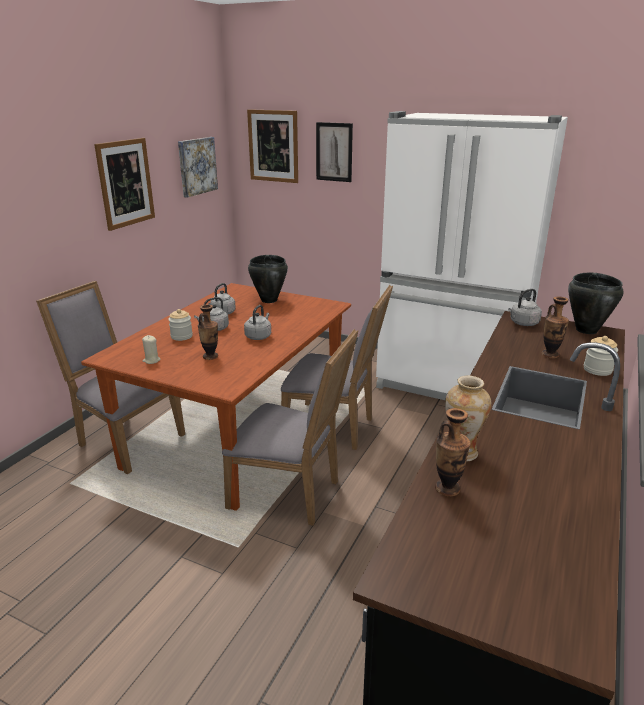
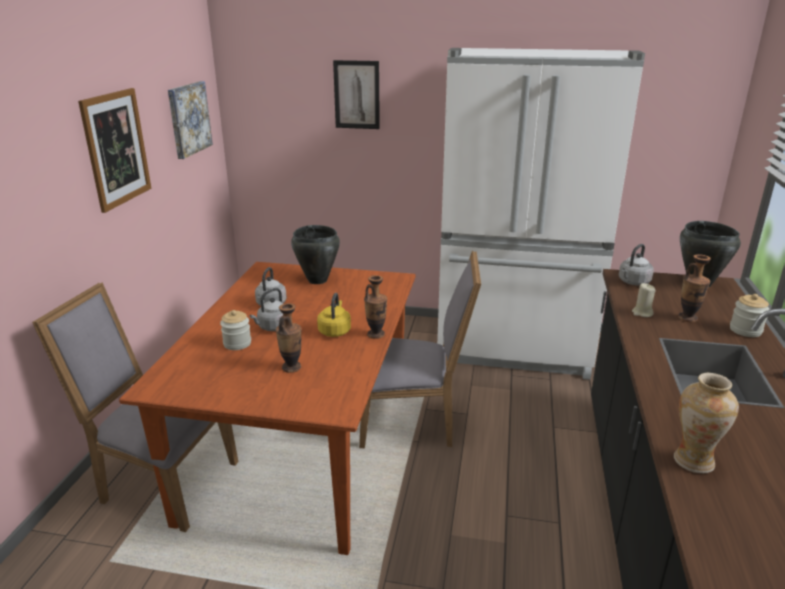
camera: 15 degrees left, 0 degrees up
(151, 360) = (217, 384): beige candle -> beige candle (642, 313)
(259, 336) = (335, 331): grey kettle -> yellow kettle
(273, 146) = (278, 89): picture -> none
(291, 493) = (403, 518): grey chair -> none
(447, 488) = (715, 514): vase -> vase (376, 334)

